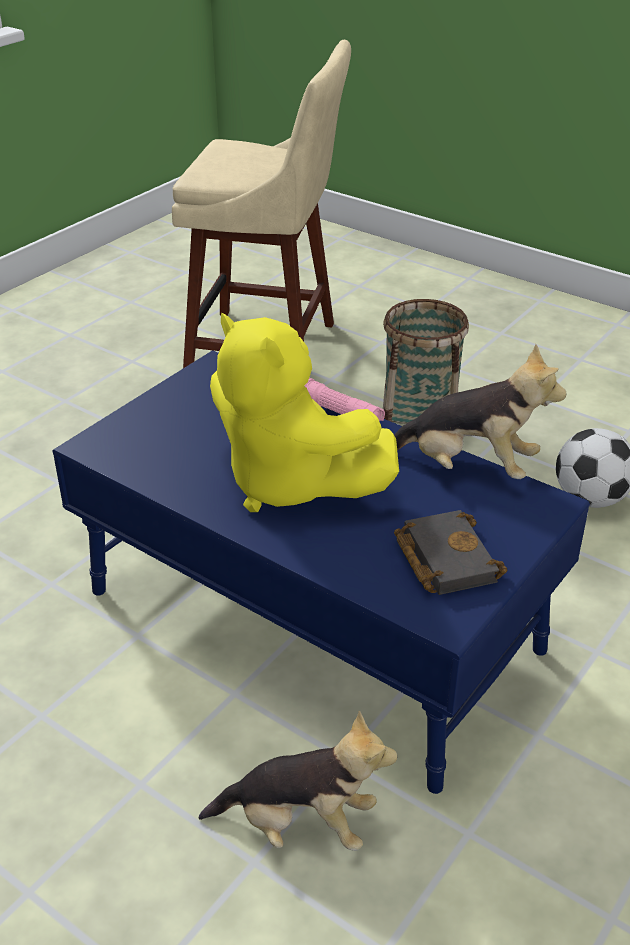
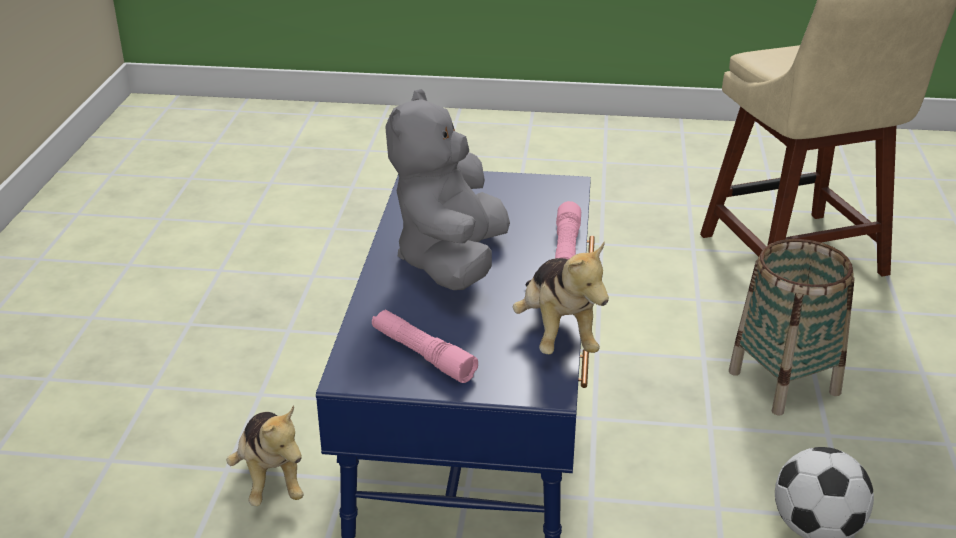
camera: 60 degrees right, 5 degrees down
(290, 483) = (452, 262): yellow plush toy -> grey plush toy
(443, 558) = (422, 355): black book -> pink flashlight

